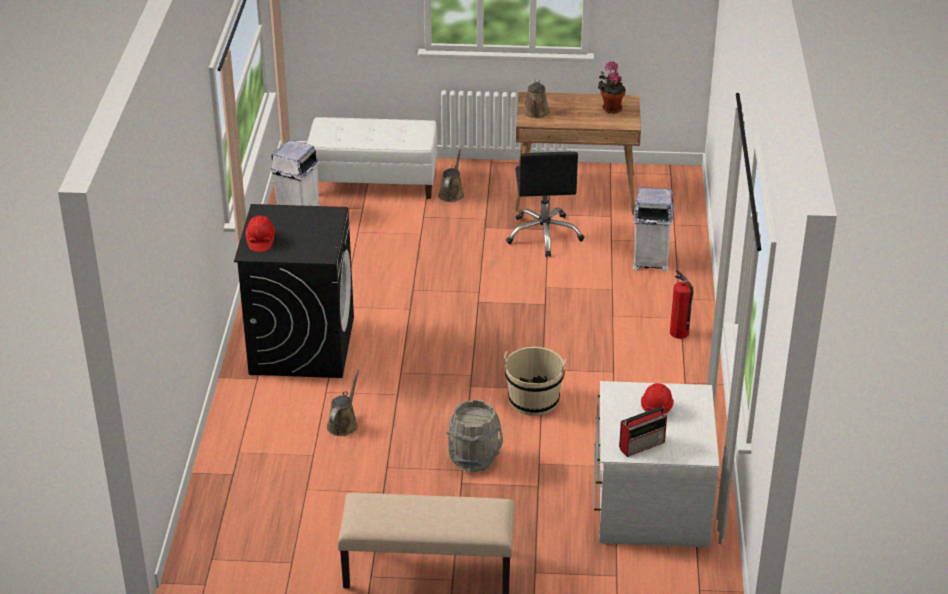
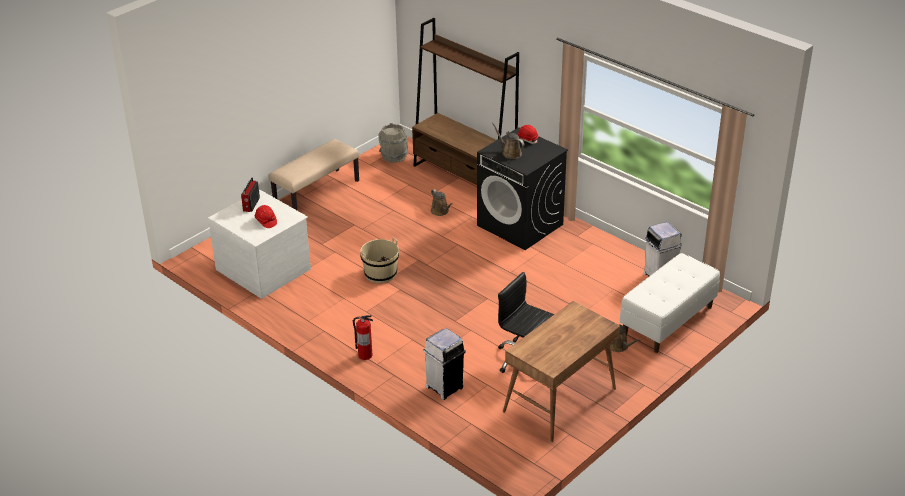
camera: 130 degrees right, 0 degrees up
(236, 445) = (464, 178): none -> brown bookcase
(474, 458) = (365, 235): grey bucket -> grey bucket (394, 157)
(536, 113) = (580, 317): brown watering can -> brown watering can (510, 153)
(610, 108) = (550, 353): potted plant -> none

